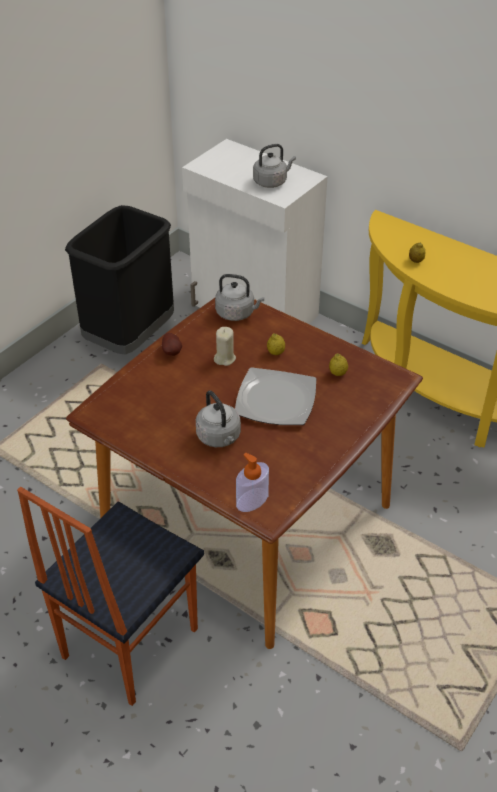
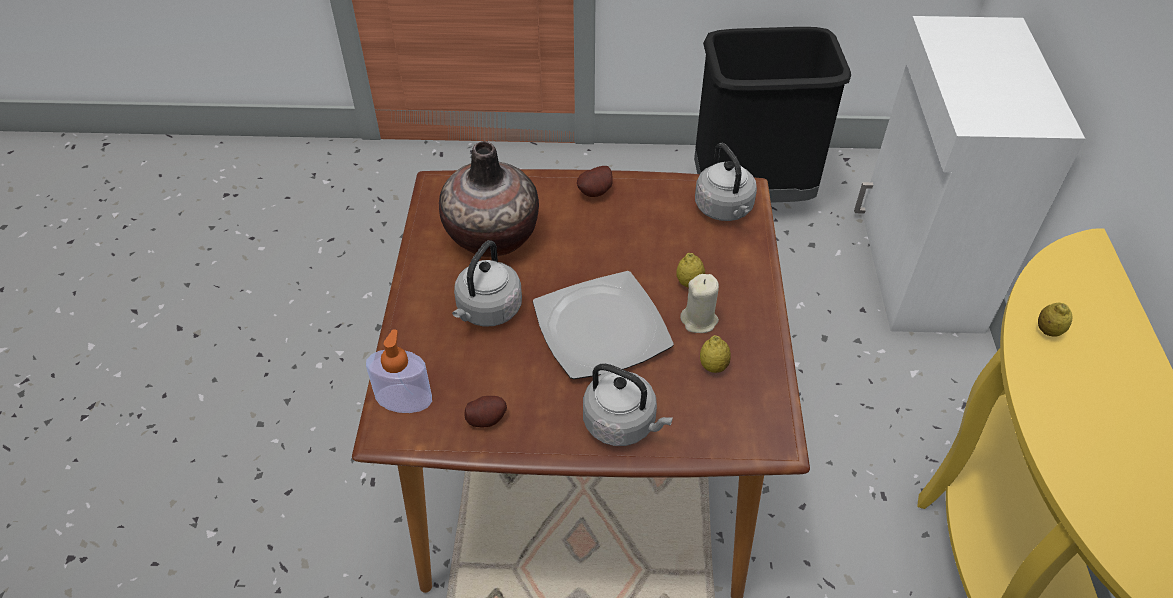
camera: 55 degrees right, 5 degrees up
(128, 643) = (346, 448): chair -> none
(161, 409) = (492, 236): none -> vase
(224, 358) = (631, 242): beige candle -> beige candle (699, 320)
(271, 182) = (994, 97): grey kettle -> grey kettle (623, 424)
(296, 472) = (486, 418): none -> potato

